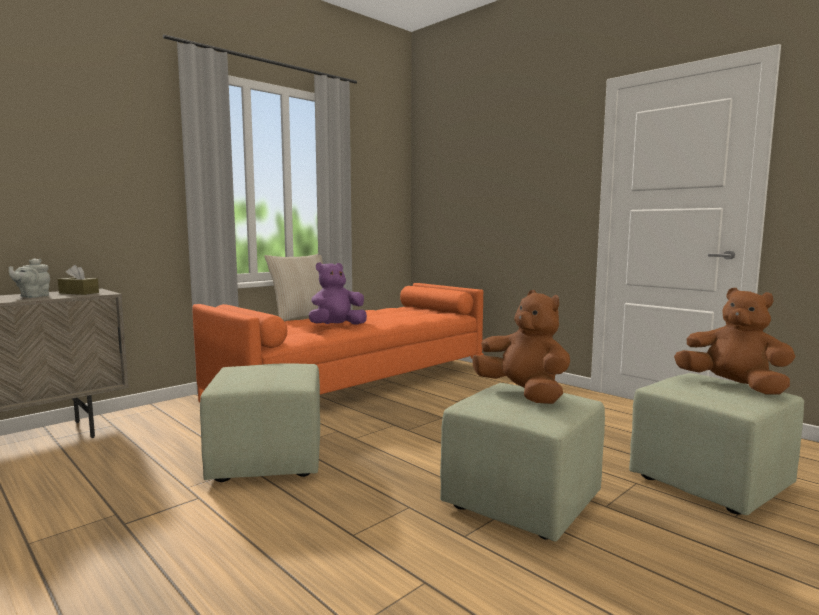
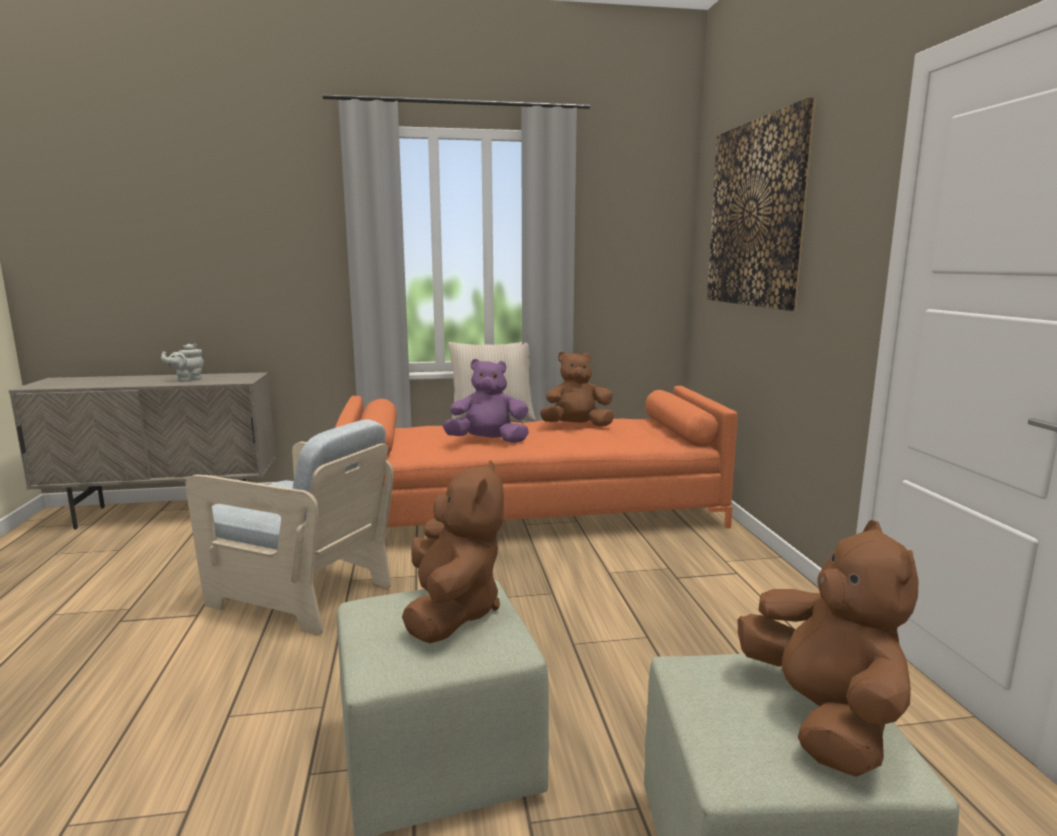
camera: 35 degrees right, 5 degrees up
(79, 293) = (229, 378): brown tissue box -> none
(268, 461) = (302, 593): green ottoman -> beige armchair
(371, 314) = (576, 426): none -> brown plush toy
(479, 164) = (756, 214): none -> picture

